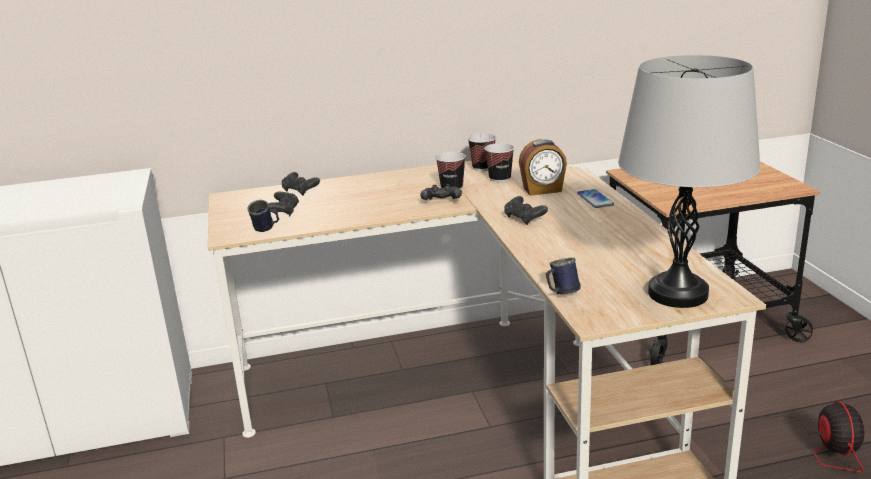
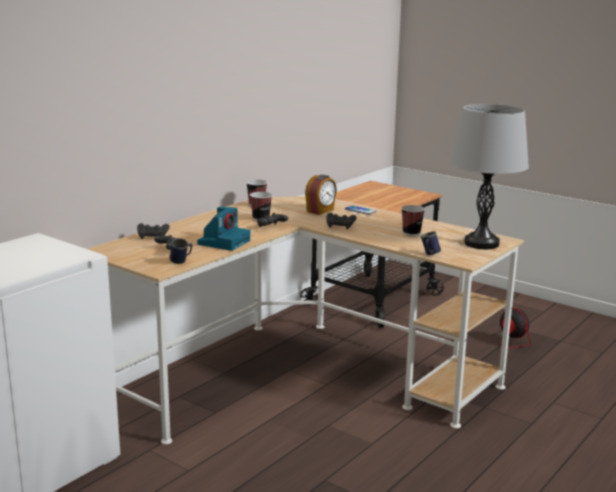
camera: 40 degrees left, 5 degrees down
(354, 212) = (224, 242): none -> camera
(500, 179) = (281, 209): cup -> cup (411, 233)

